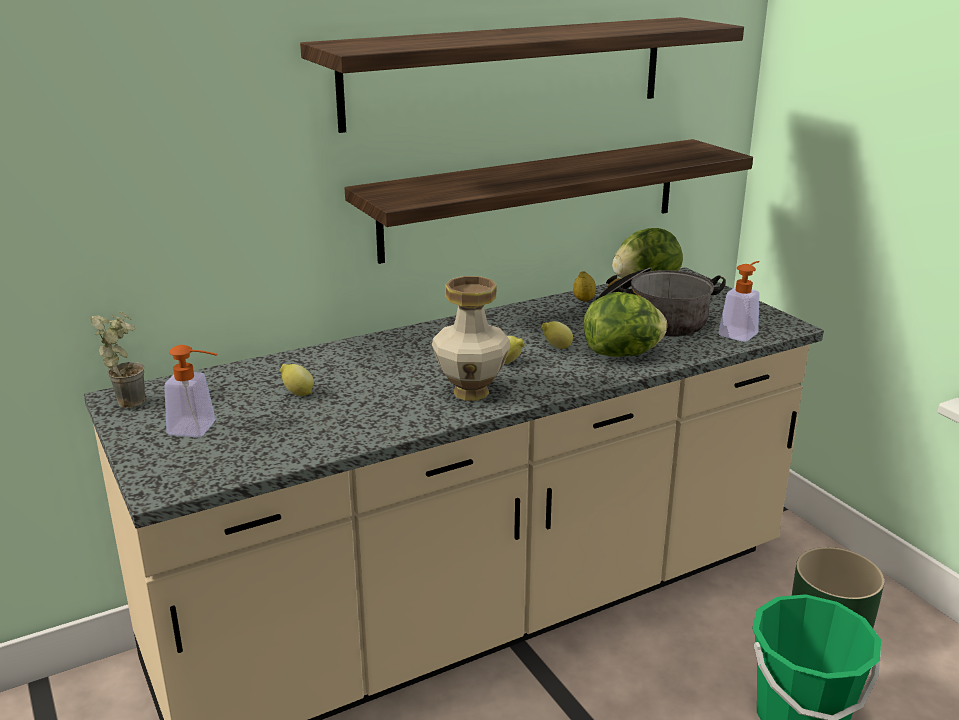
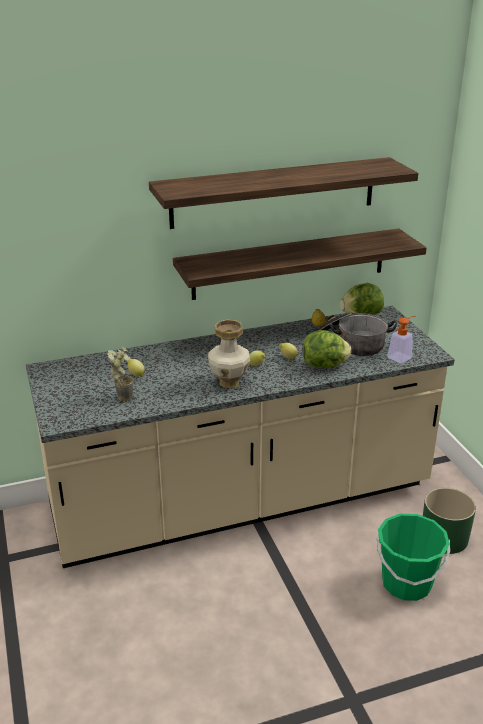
camera: 10 degrees right, 5 degrees up
(128, 399) = (47, 370): potted plant -> potted plant (123, 395)
(200, 429) = (81, 391): soap dispenser -> none

